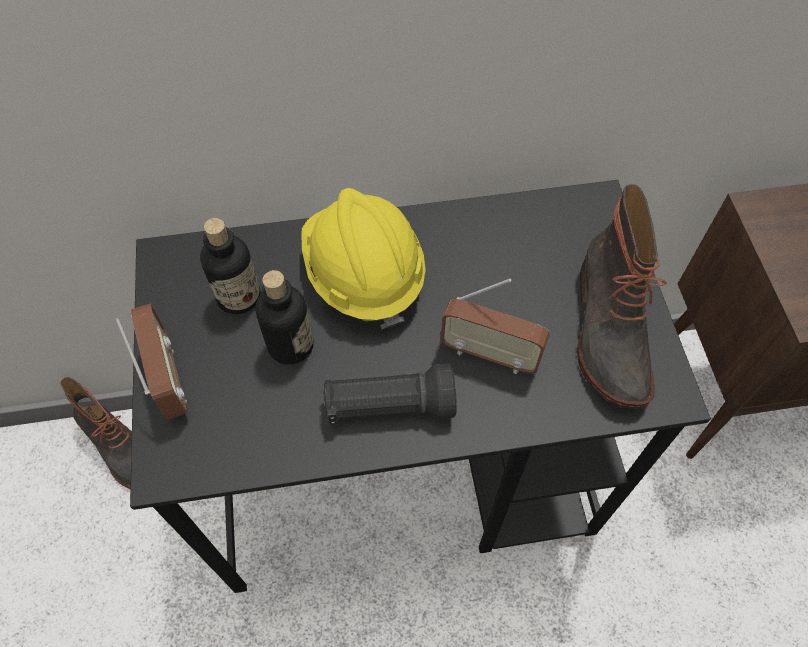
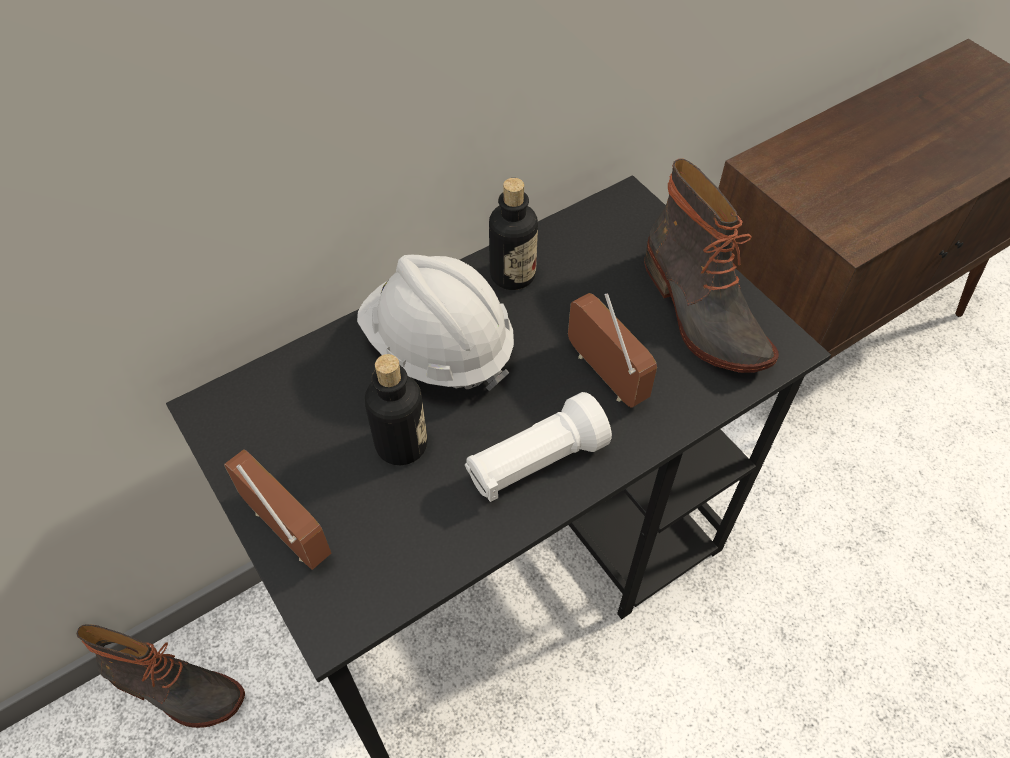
camera: 25 degrees left, 5 degrees down
(239, 297) = (317, 418): bottle -> bottle (512, 274)
(363, 274) = (438, 347): yellow hard hat -> white hard hat
(389, 406) = (535, 462): black flashlight -> white flashlight
(489, 354) = (605, 375): radio -> radio turned 120 degrees counterclockwise

